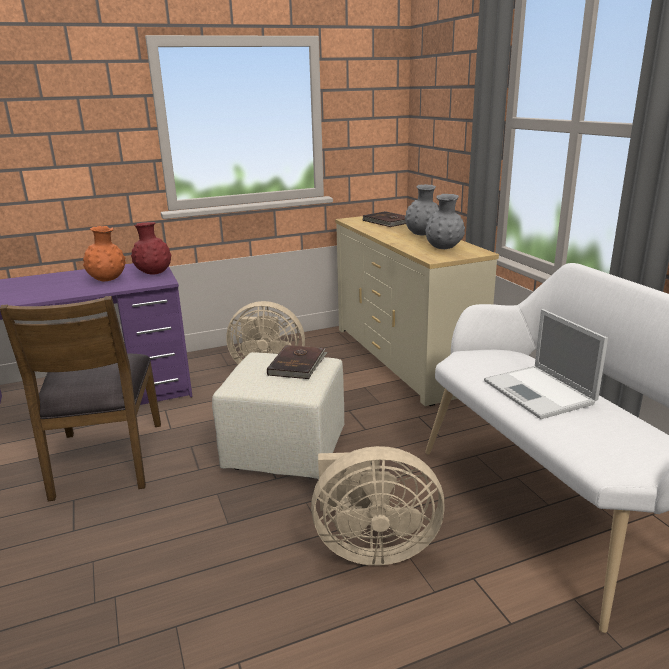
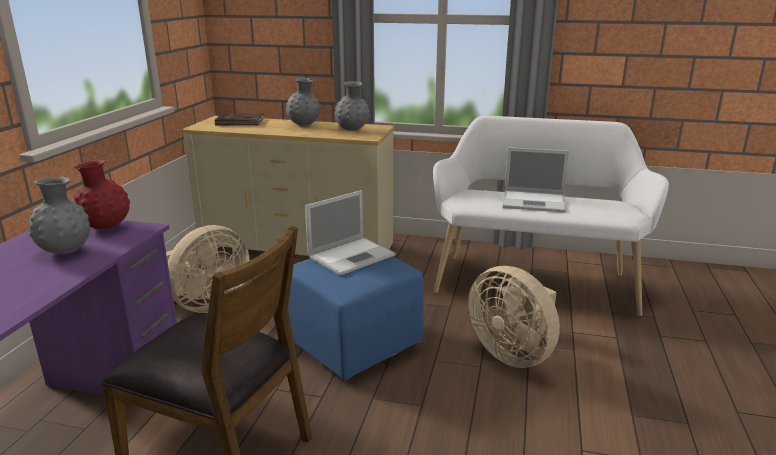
camera: 55 degrees left, 0 degrees up
(107, 280) = (65, 251): orange vase -> grey vase
(287, 450) = (354, 343): beige ottoman -> blue ottoman
(298, 364) = (352, 255): brown book -> laptop
(371, 547) = (513, 353): beige fan -> beige fan turned 105 degrees clockwise

